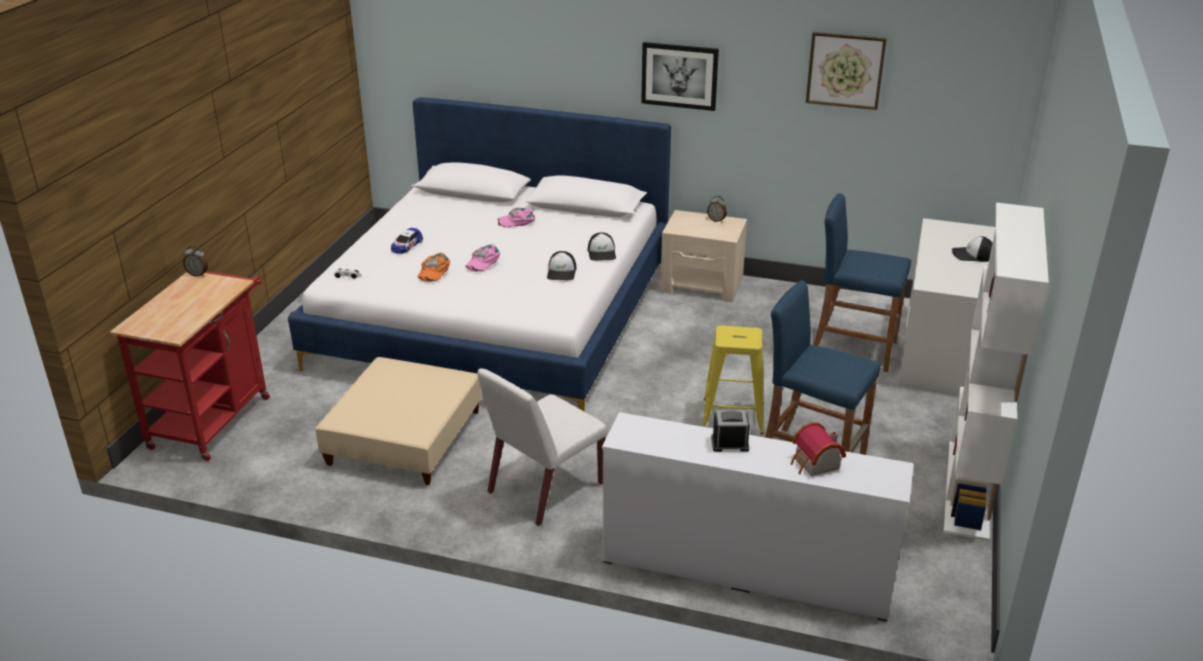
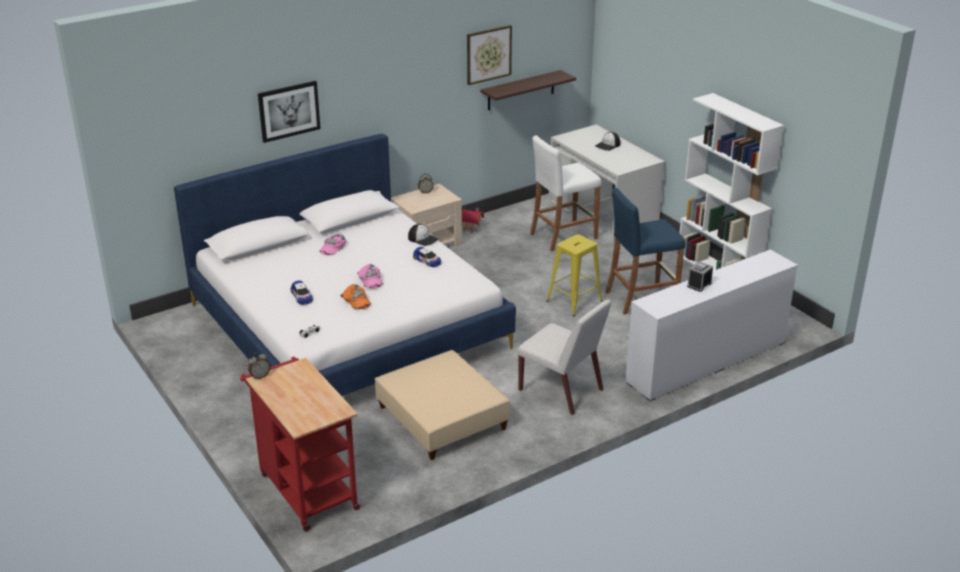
camera: 50 degrees left, 0 degrees up
(544, 488) = (562, 390): white chair -> white chair turned 45 degrees counterclockwise
(562, 272) = (427, 260): cap -> toy car
(679, 75) = (383, 94): picture -> picture (289, 111)
(815, 464) = (743, 272): toy house -> toy house (472, 227)
(853, 349) = (563, 236): blue stool -> white stool
(894, 138) = (521, 90): none -> shelf

